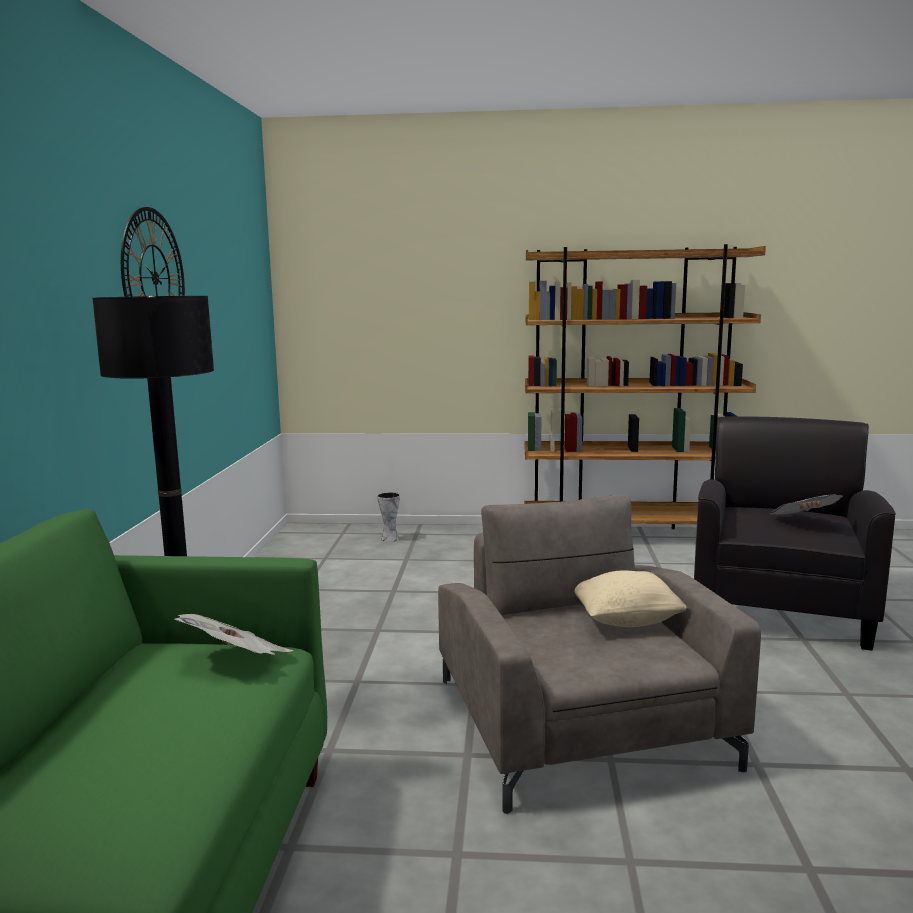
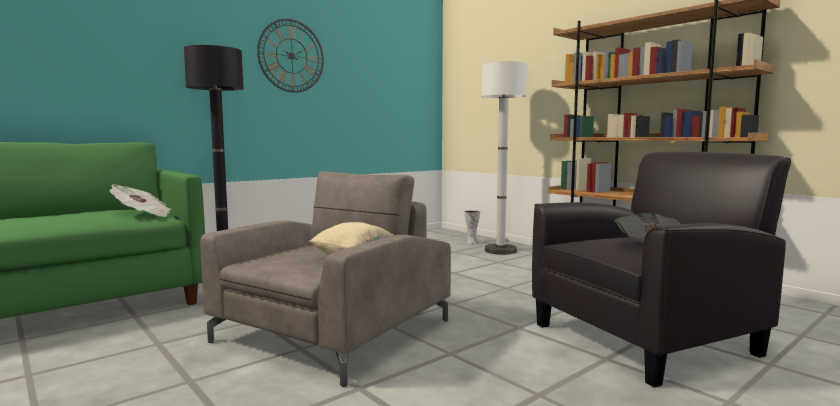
camera: 45 degrees right, 5 degrees down
(450, 542) = (500, 251): none -> white floor lamp

